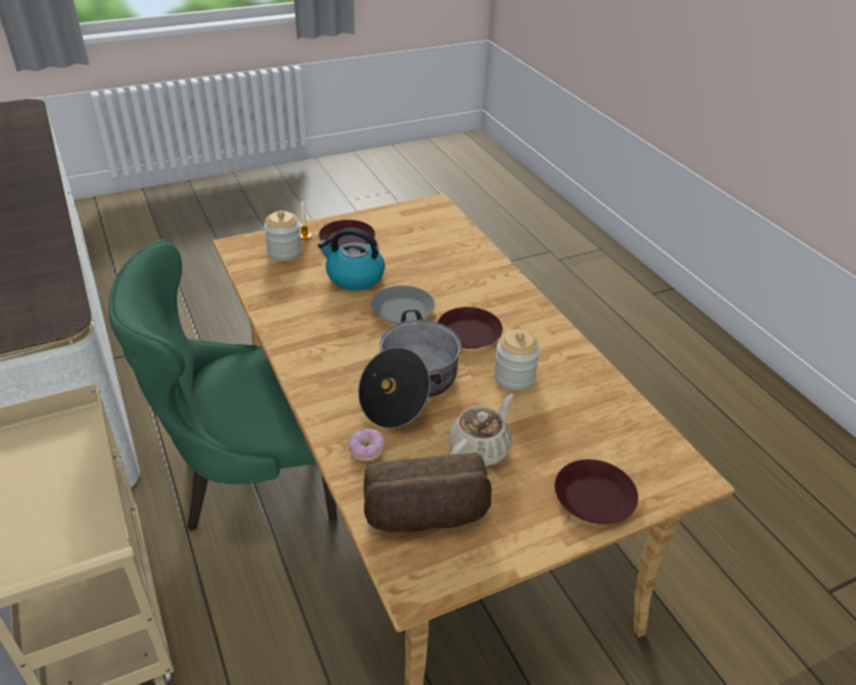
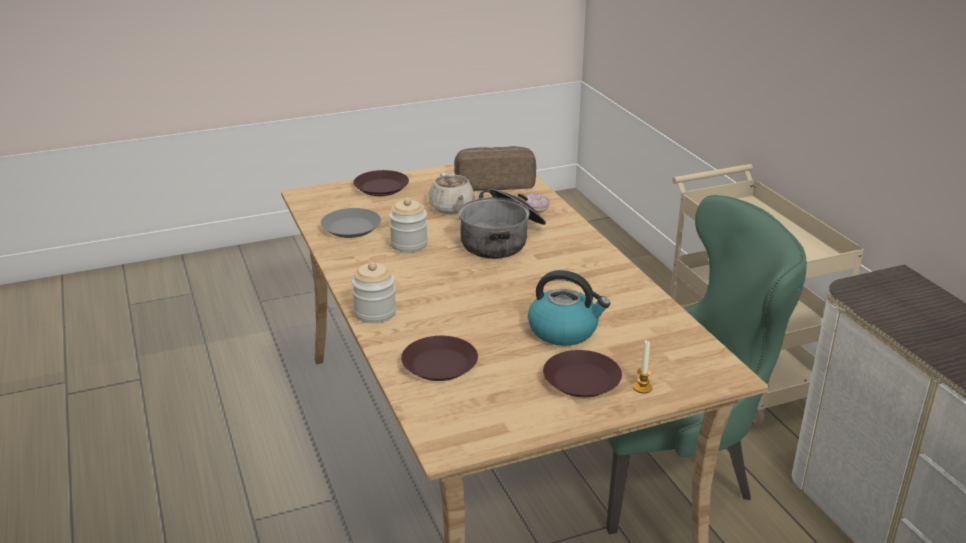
camera: 175 degrees left, 10 degrees down
(284, 252) = (661, 364): jar -> jar (375, 313)
(403, 310) = (505, 296): grey plate -> grey plate (350, 228)
(469, 333) = (440, 275): brown plate -> brown plate (439, 364)
(480, 448) = (452, 208): beige teapot -> beige teapot turned 60 degrees counterclockwise

